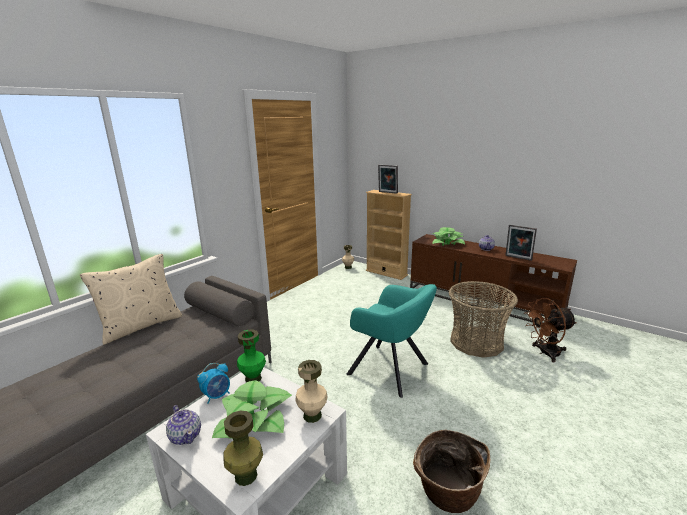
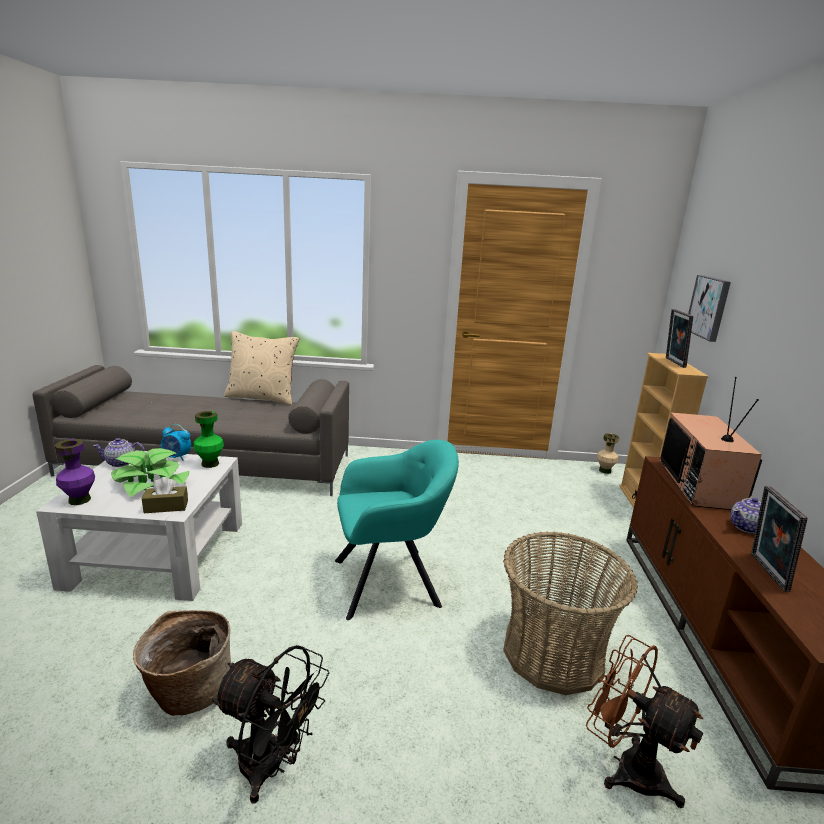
camera: 55 degrees right, 0 degrees up
(186, 436) = (121, 463): teapot -> teapot turned 60 degrees clockwise
(246, 476) = (79, 500): green vase -> purple vase
(312, 415) = (166, 506): beige vase -> brown tissue box
(391, 370) = (391, 581): turquoise armchair -> turquoise armchair turned 105 degrees counterclockwise
(393, 160) = (709, 307): none -> picture
(447, 243) = (701, 485): potted plant -> television
(523, 465) = (272, 766): none -> black fan

